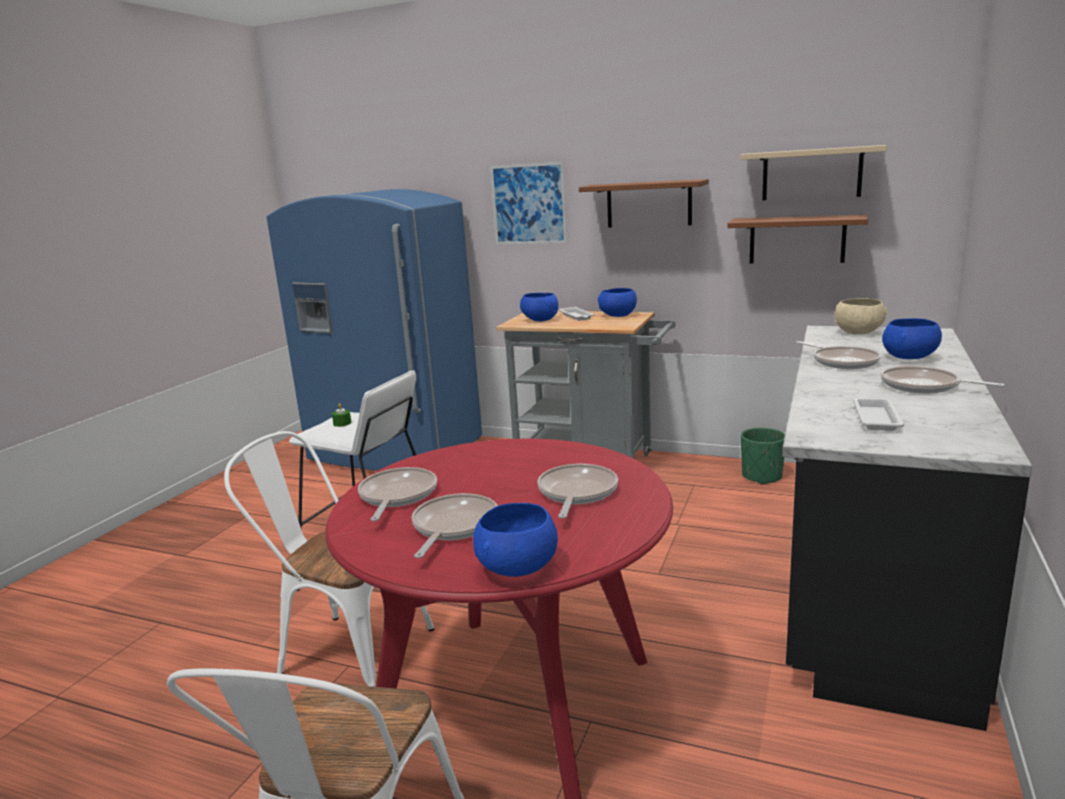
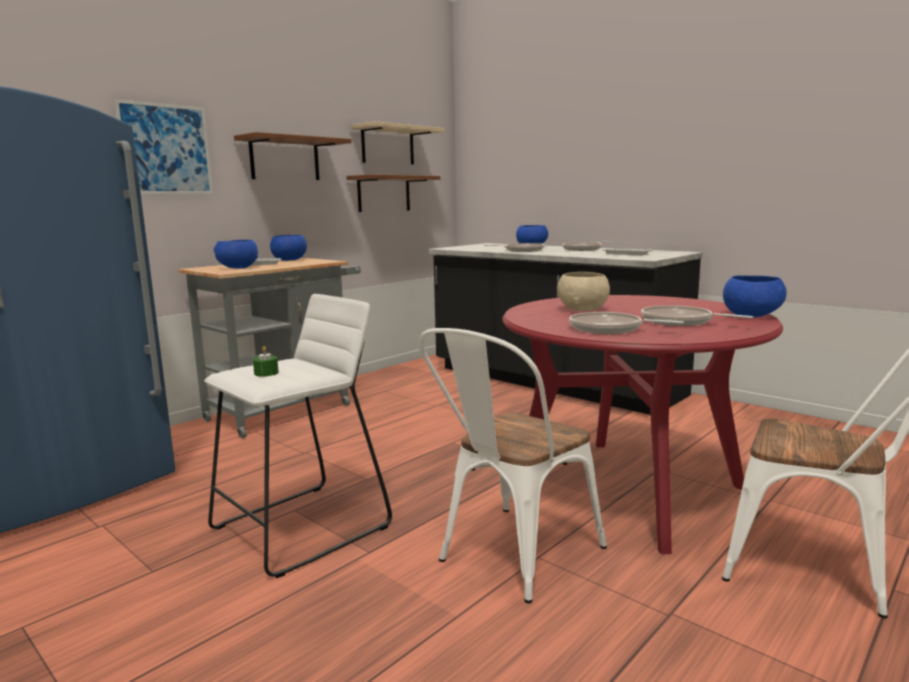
camera: 70 degrees left, 5 degrees down
(576, 493) = (639, 304): frying pan -> none
(762, 477) = (402, 374): green planter -> none
(859, 332) = (466, 247): beige bowl -> beige bowl (582, 309)

